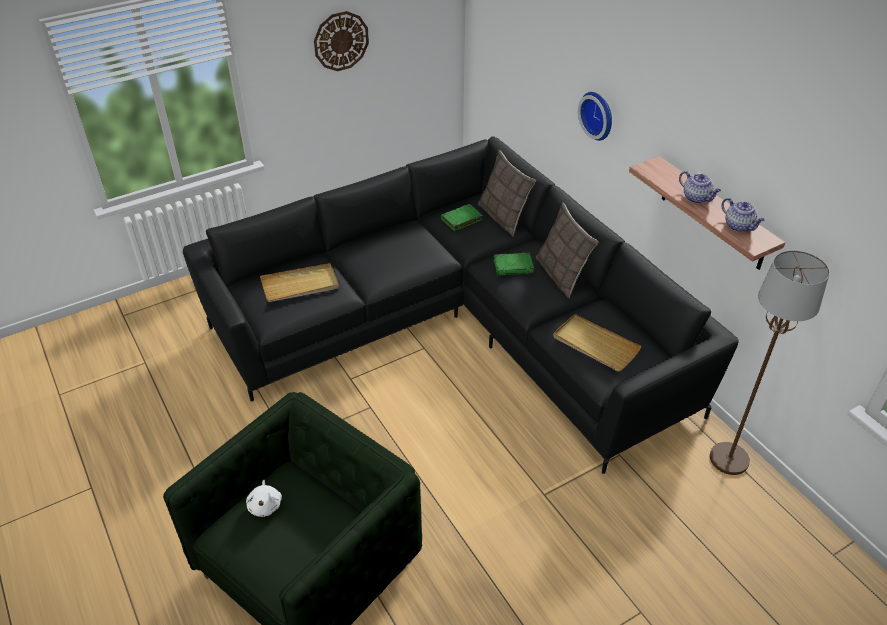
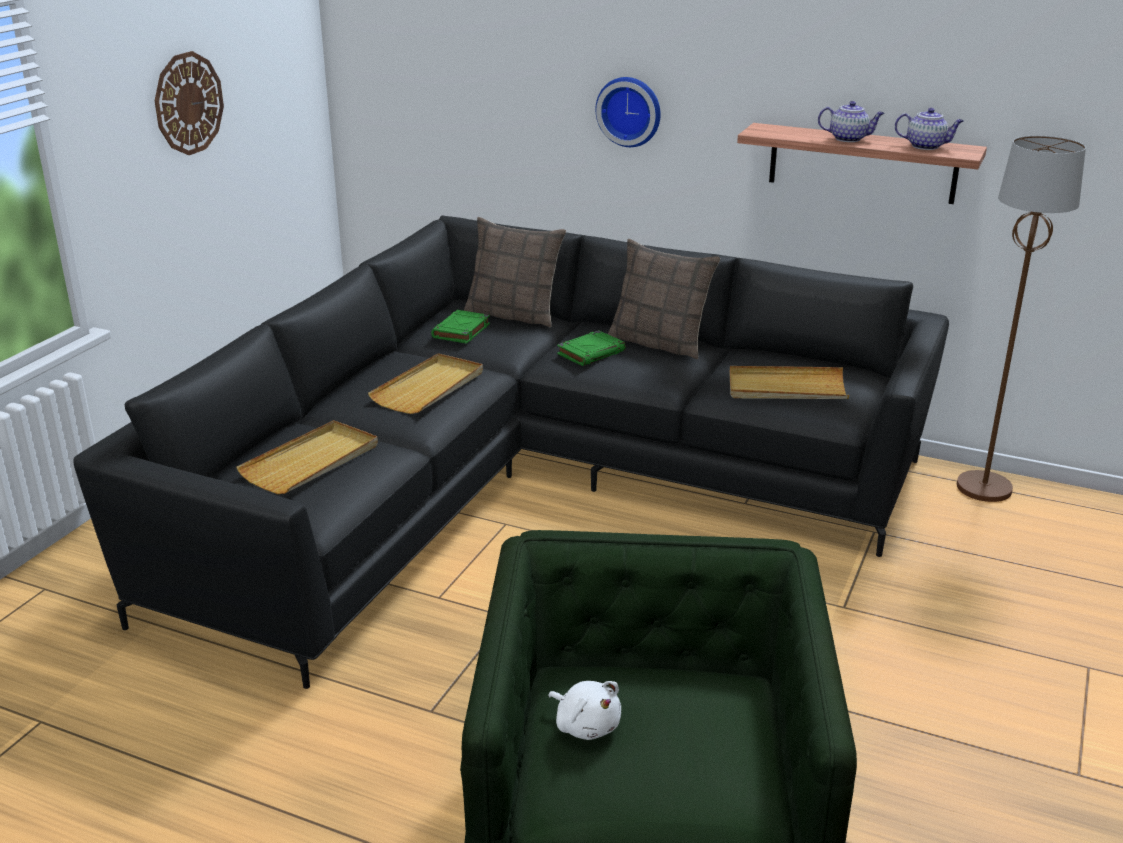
camera: 35 degrees left, 15 degrees down
(402, 257) = (429, 388): none -> beige tray

